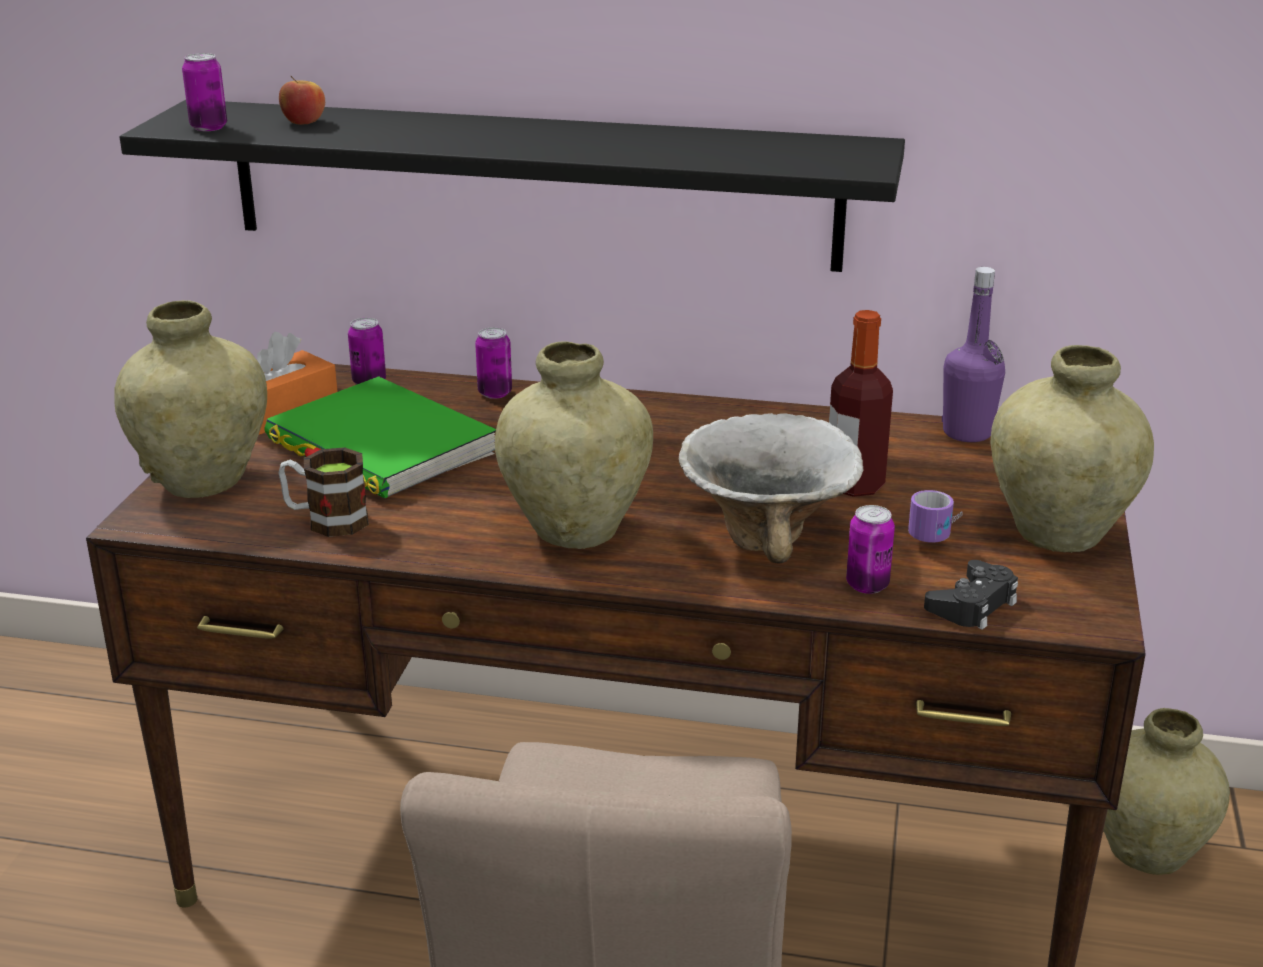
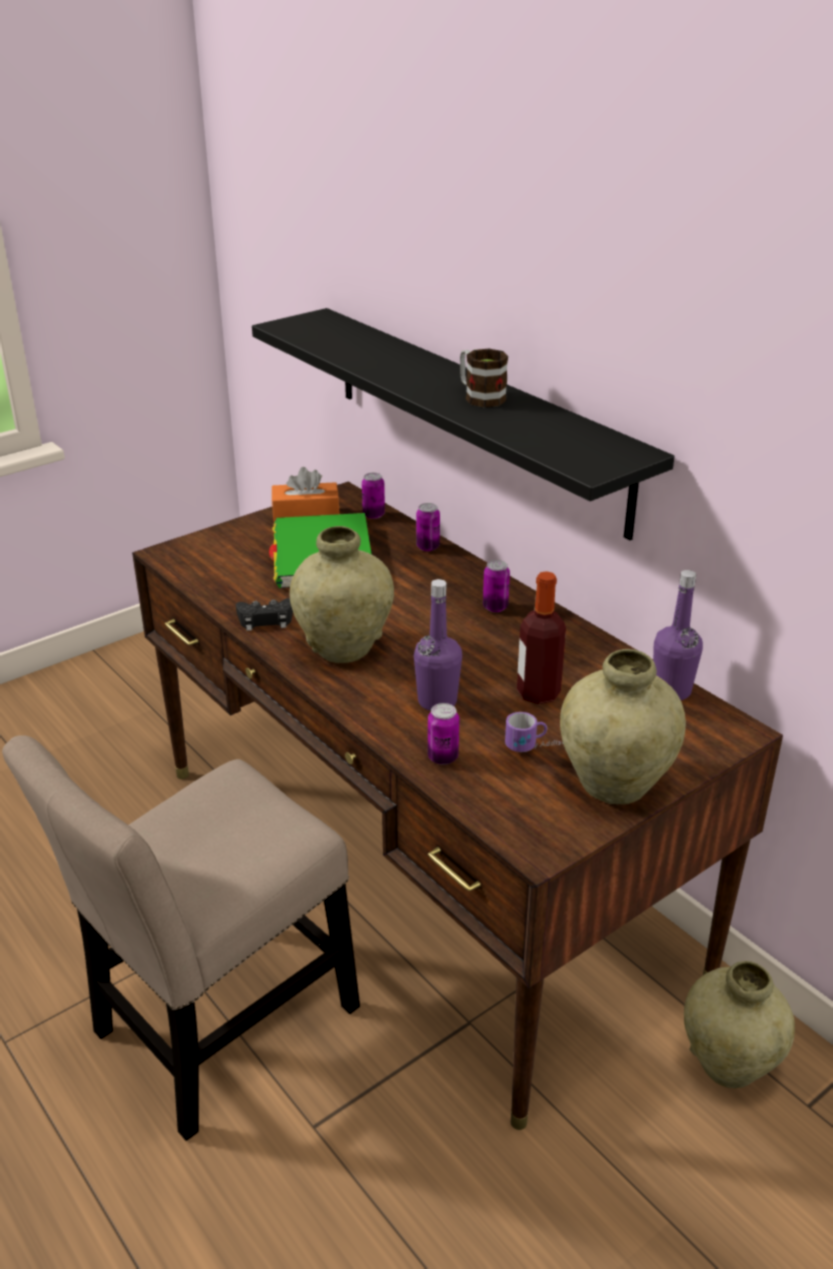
camera: 40 degrees right, 5 degrees up
(204, 480) = (218, 542): beige vase -> none
(209, 127) = (299, 331): can -> can (495, 607)
(303, 122) = (350, 340): apple -> none
(326, 520) = (238, 588): mug -> mug (479, 397)
(769, 536) = (437, 701): bowl -> purple bottle
(972, 604) = (483, 800): black game controller -> black game controller (265, 619)

